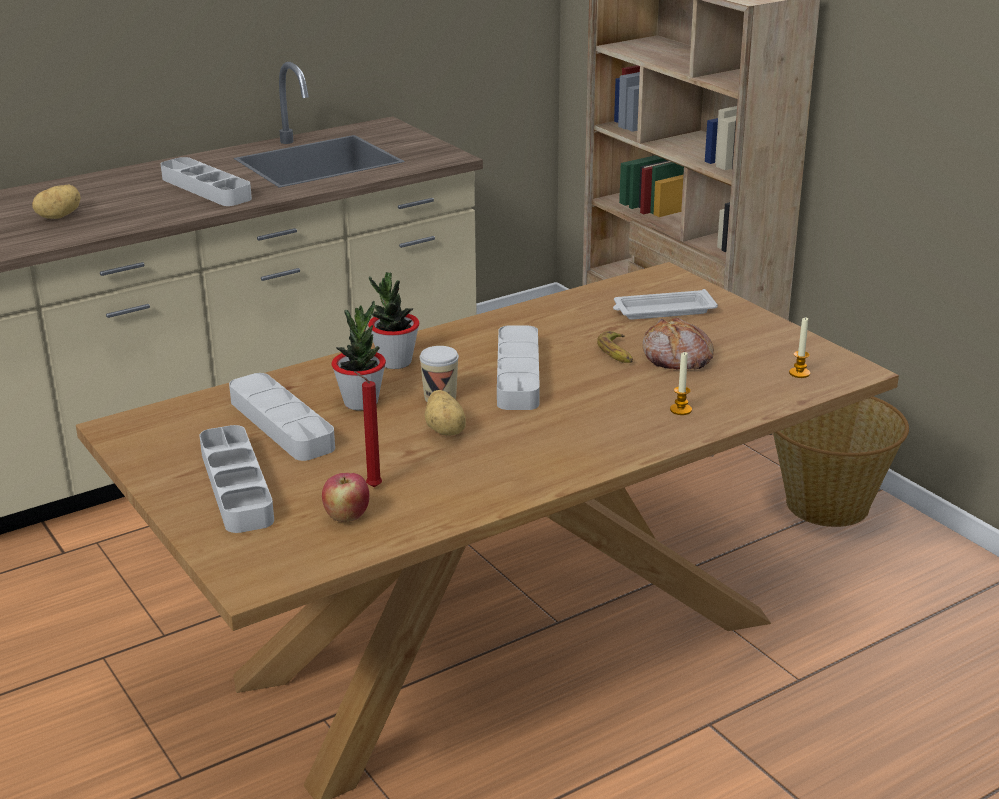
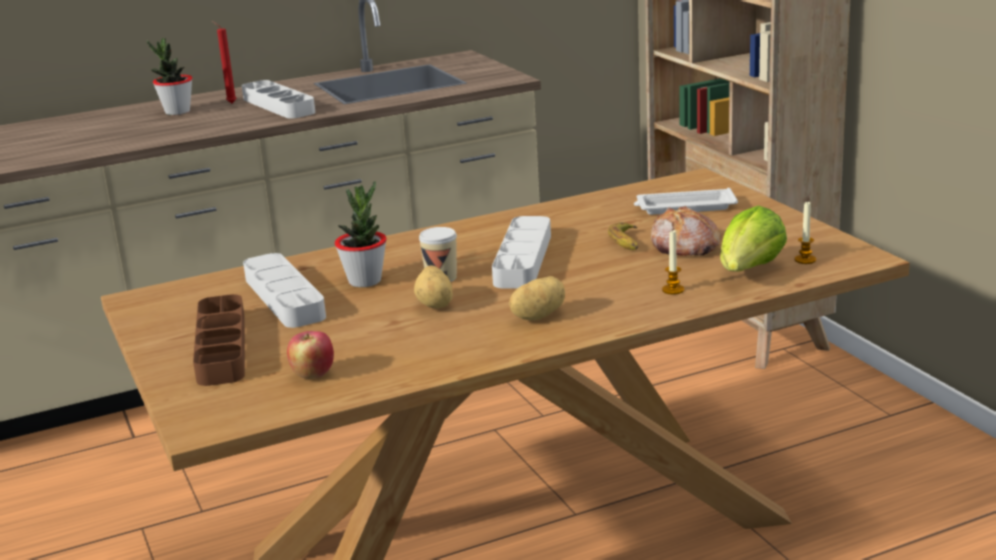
camera: 10 degrees right, 5 degrees down
(58, 216) = (140, 127): potato -> potato (537, 316)
(236, 486) = (221, 347): grey tray -> brown tray
(371, 487) = (346, 350): red candle -> red candle (230, 103)
(395, 362) = (410, 249): potted plant -> potted plant (177, 112)
(749, 387) = (749, 271): none -> lettuce
(827, 503) = (873, 414): basket -> none

